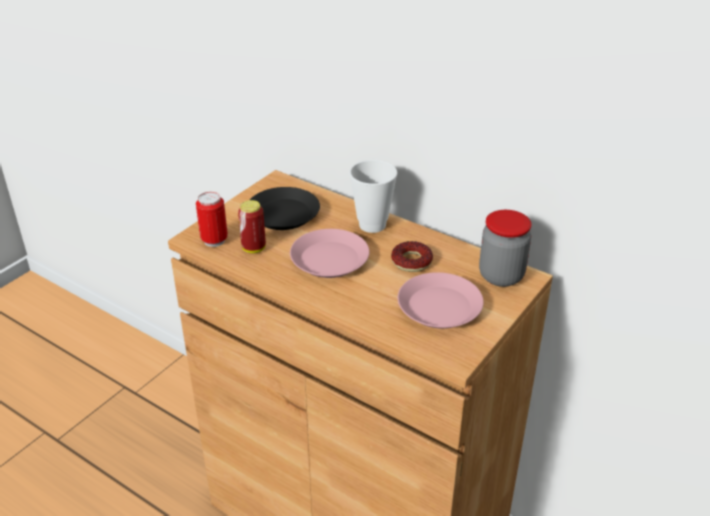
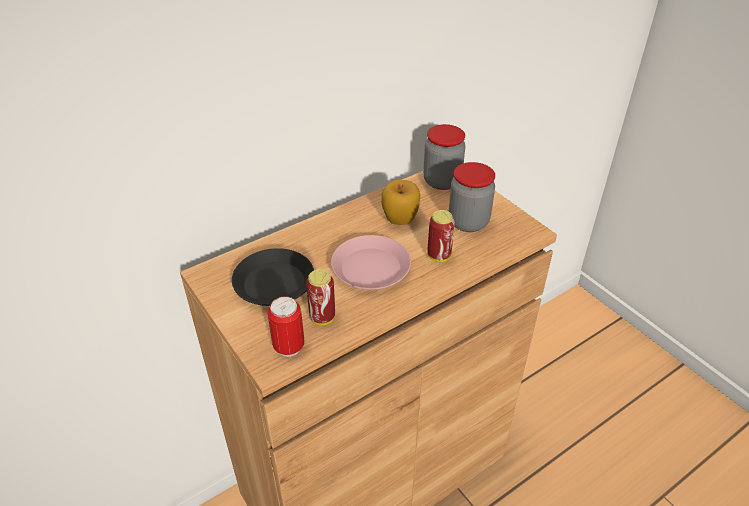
camera: 70 degrees left, 5 degrees up
(371, 297) = (439, 256): none -> can
(372, 225) = (331, 228): cup -> none
(411, 261) = (399, 221): donut -> apple
(440, 307) = (468, 222): pink plate -> jar

